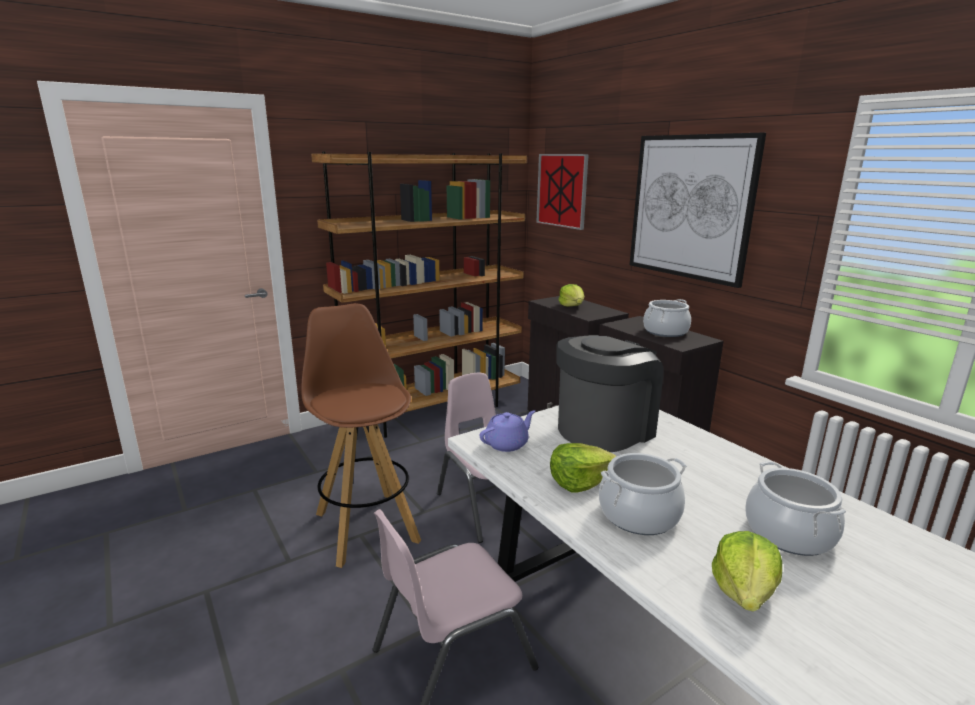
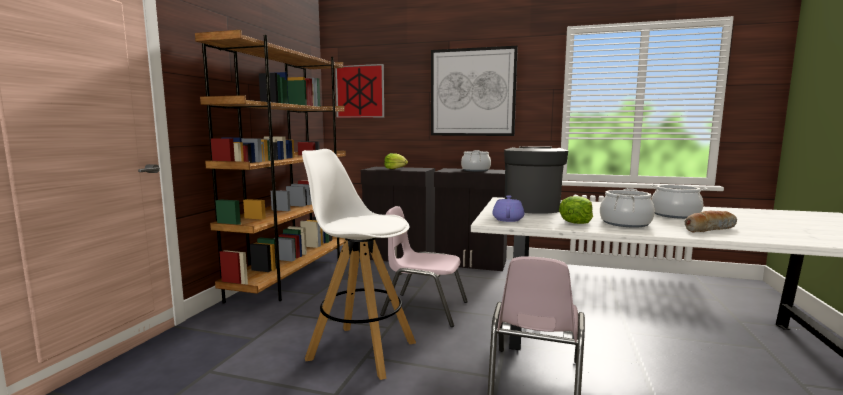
camera: 40 degrees left, 10 degrees down
(366, 526) = (360, 350): brown stool -> white stool
(744, 591) = (709, 229): lettuce -> bread

